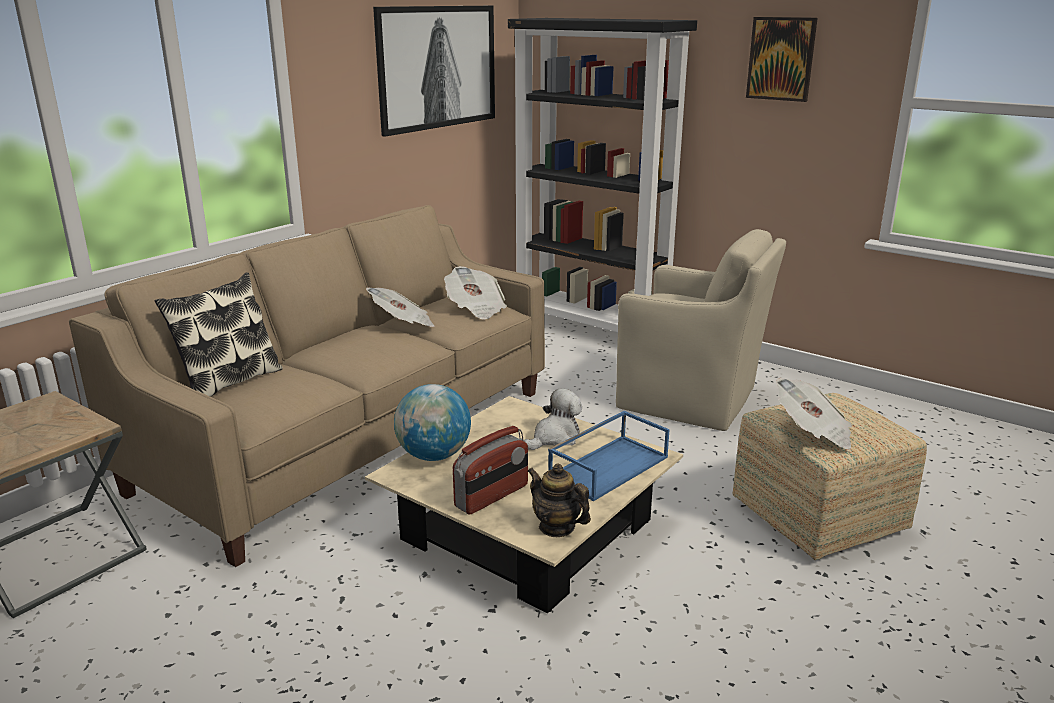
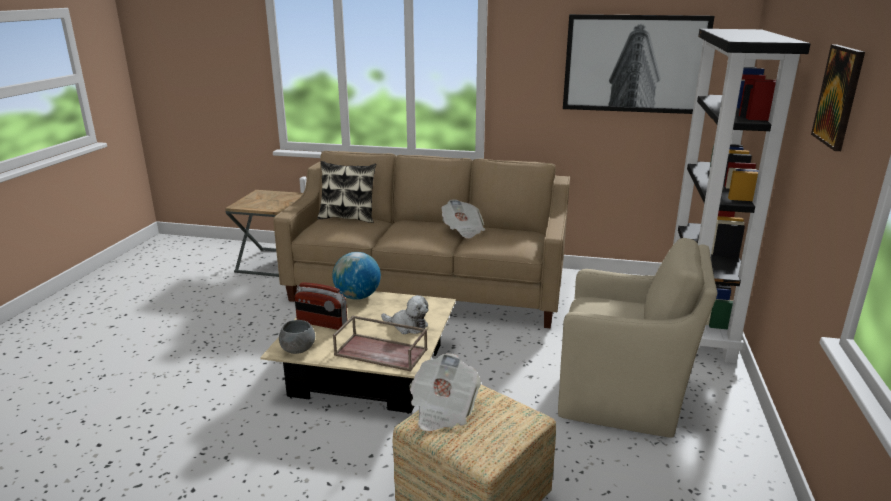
camera: 65 degrees right, 0 degrees up
(476, 309) = (512, 241): newspaper -> none
(557, 527) = (298, 349): teapot -> grey bowl
(608, 466) = (382, 352): blue tray -> brown tray
(691, 400) = (623, 398): beige armchair -> beige armchair turned 75 degrees counterclockwise

